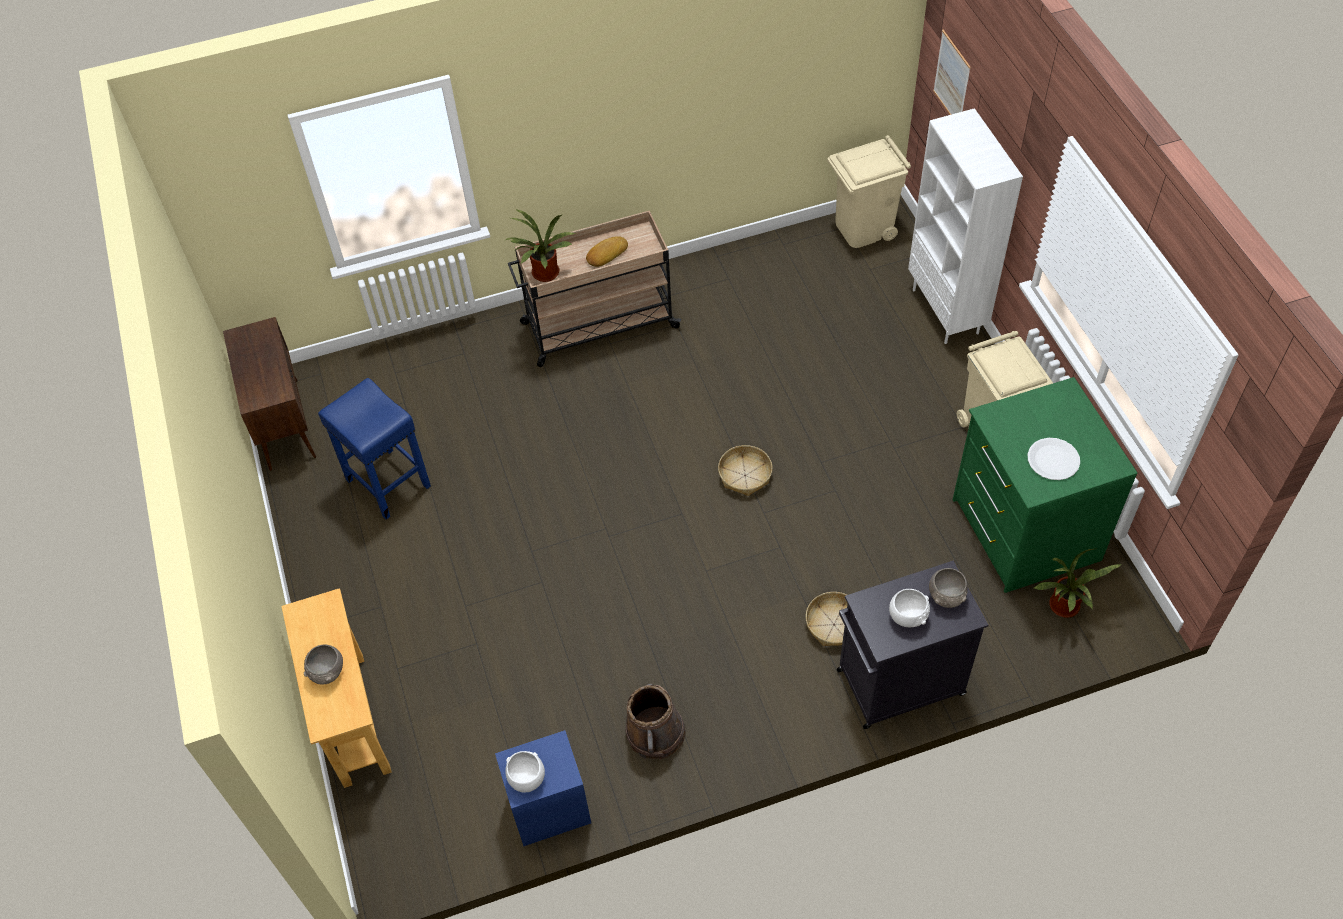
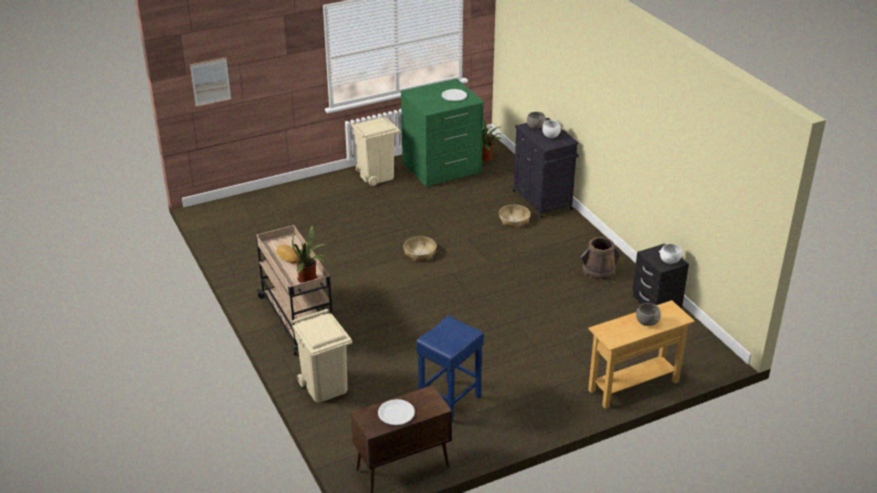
camera: 100 degrees left, 20 degrees down
(256, 359) = (396, 413): none -> white plate
(549, 808) = (656, 302): blue nightstand -> black nightstand
(863, 228) = (214, 219): beige trash can -> beige trash can (325, 386)
(946, 311) = (288, 190): white bookcase -> none

